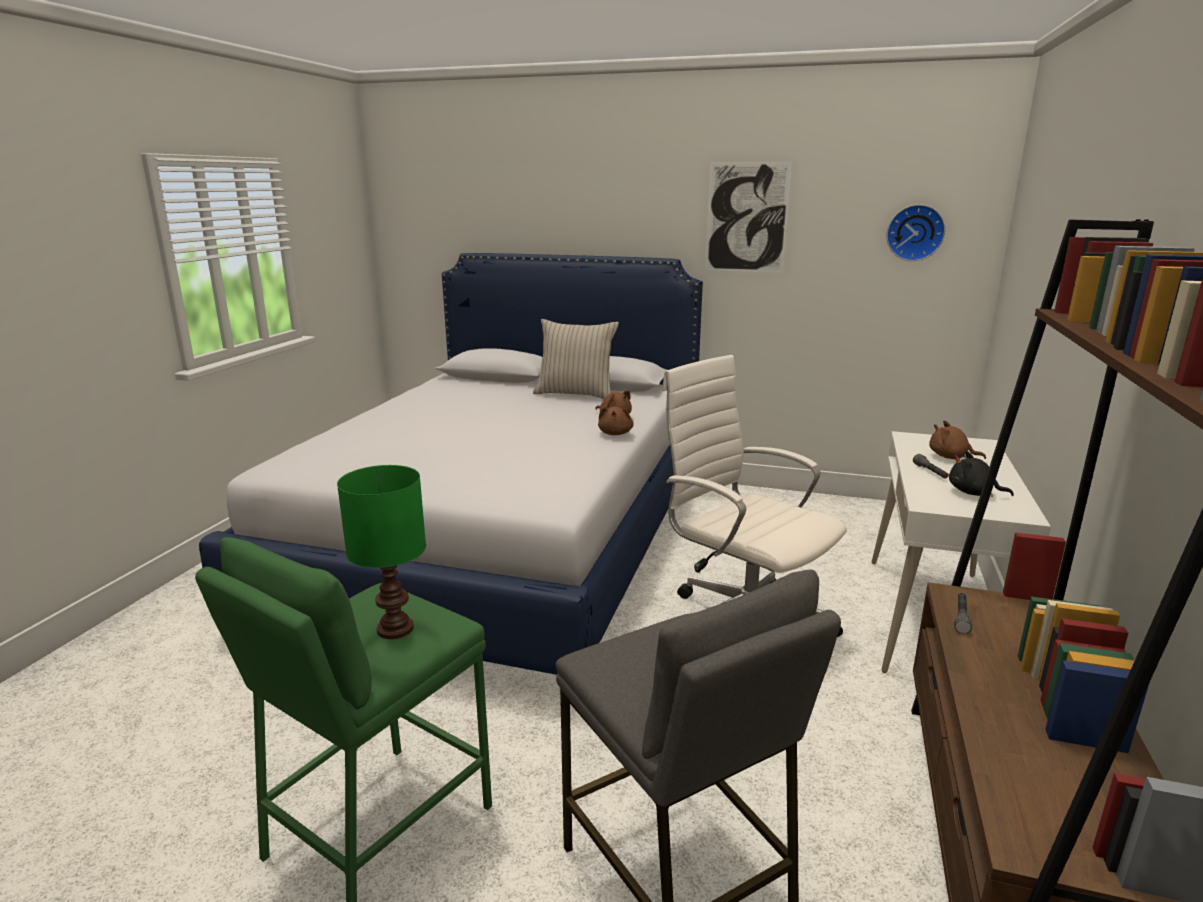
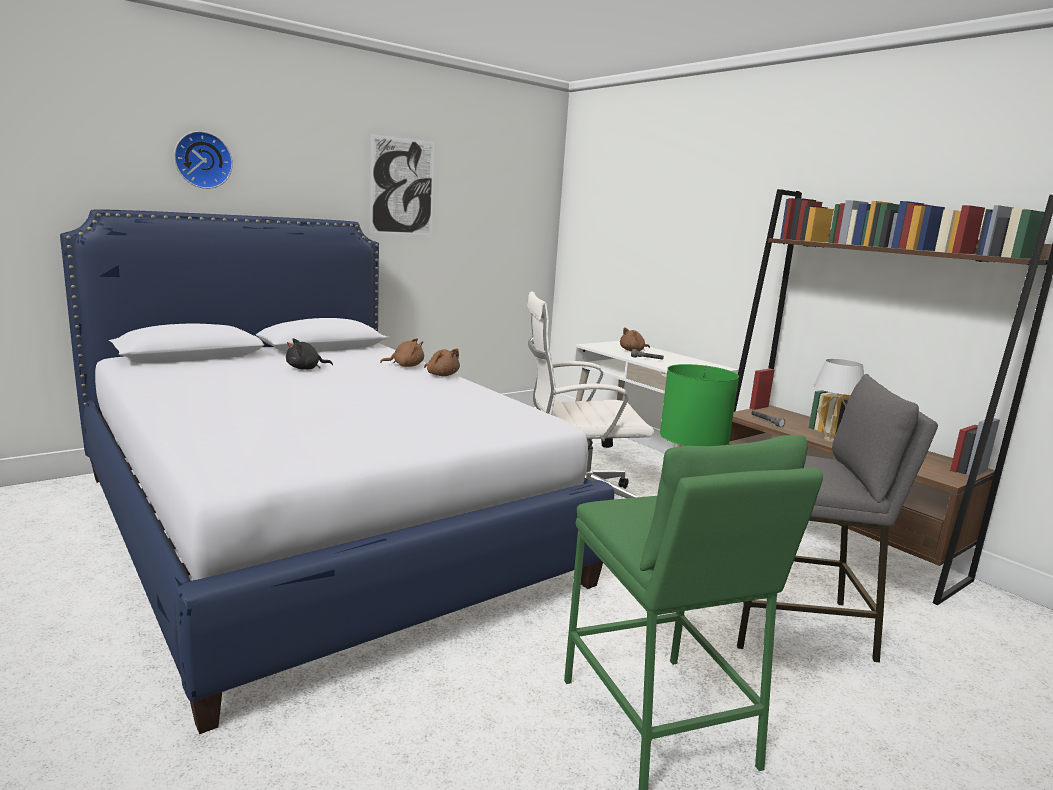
camera: 55 degrees left, 5 degrees down
(575, 394) = (321, 357): beige pillow -> none
(915, 232) = (513, 205): wall clock -> wall clock (202, 160)
(973, 493) = (684, 363): black plush toy -> black plush toy (305, 369)
(991, 685) = (829, 440): none -> white table lamp

